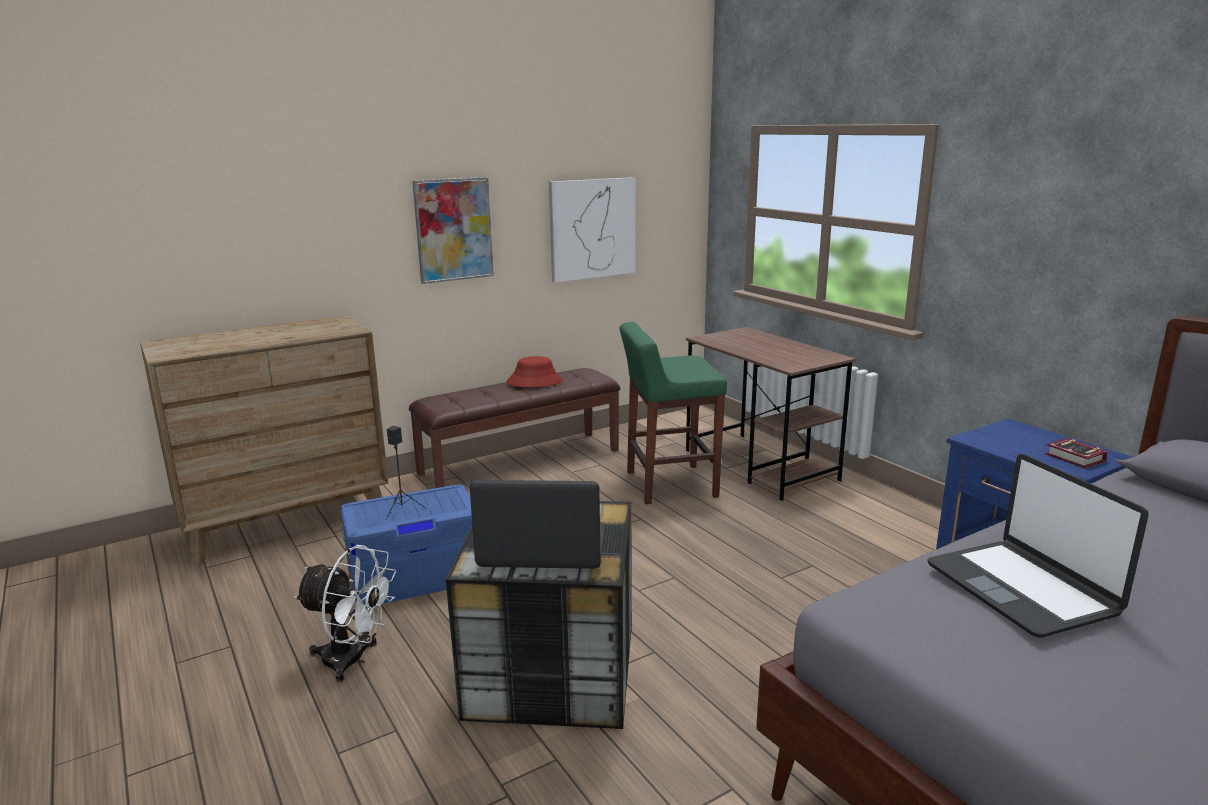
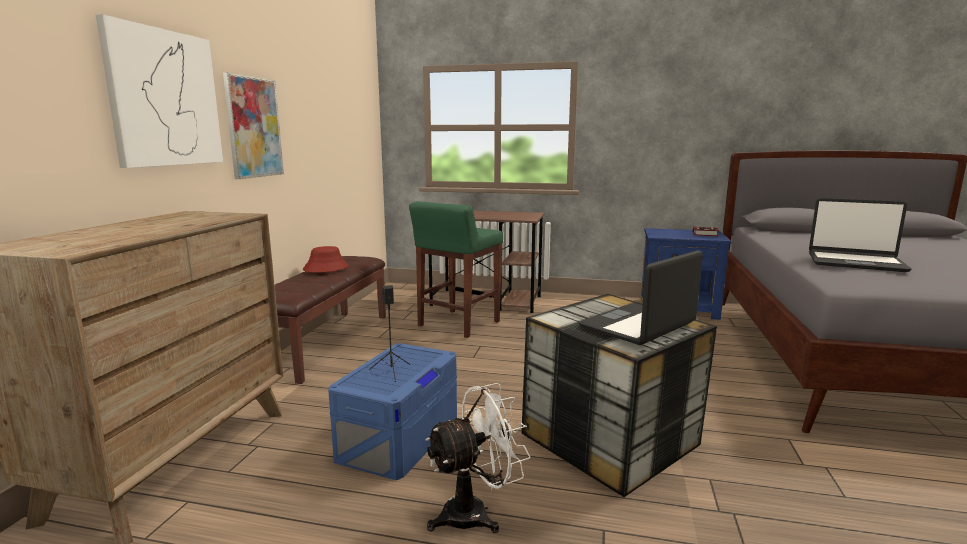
camera: 45 degrees left, 5 degrees down
(592, 229) = (332, 138): picture -> picture (164, 98)

